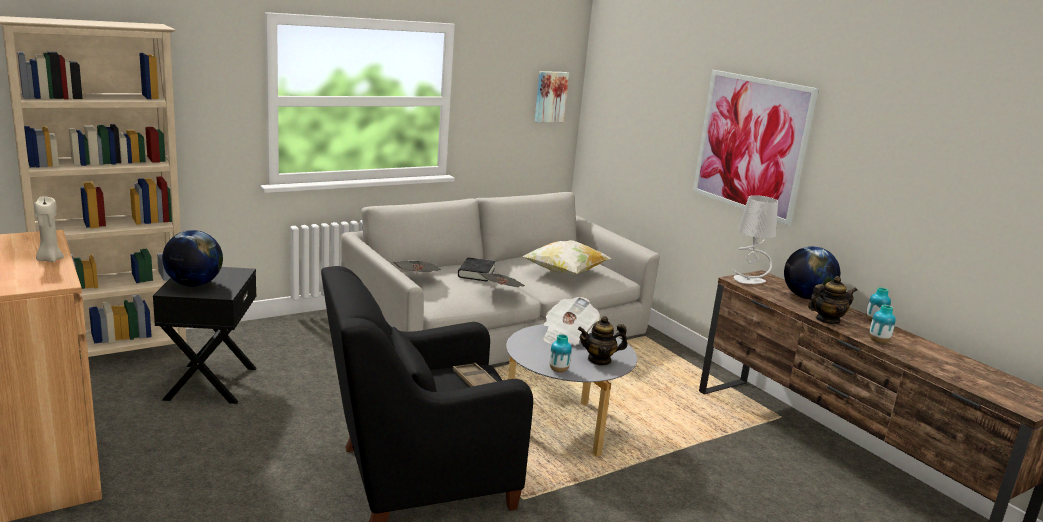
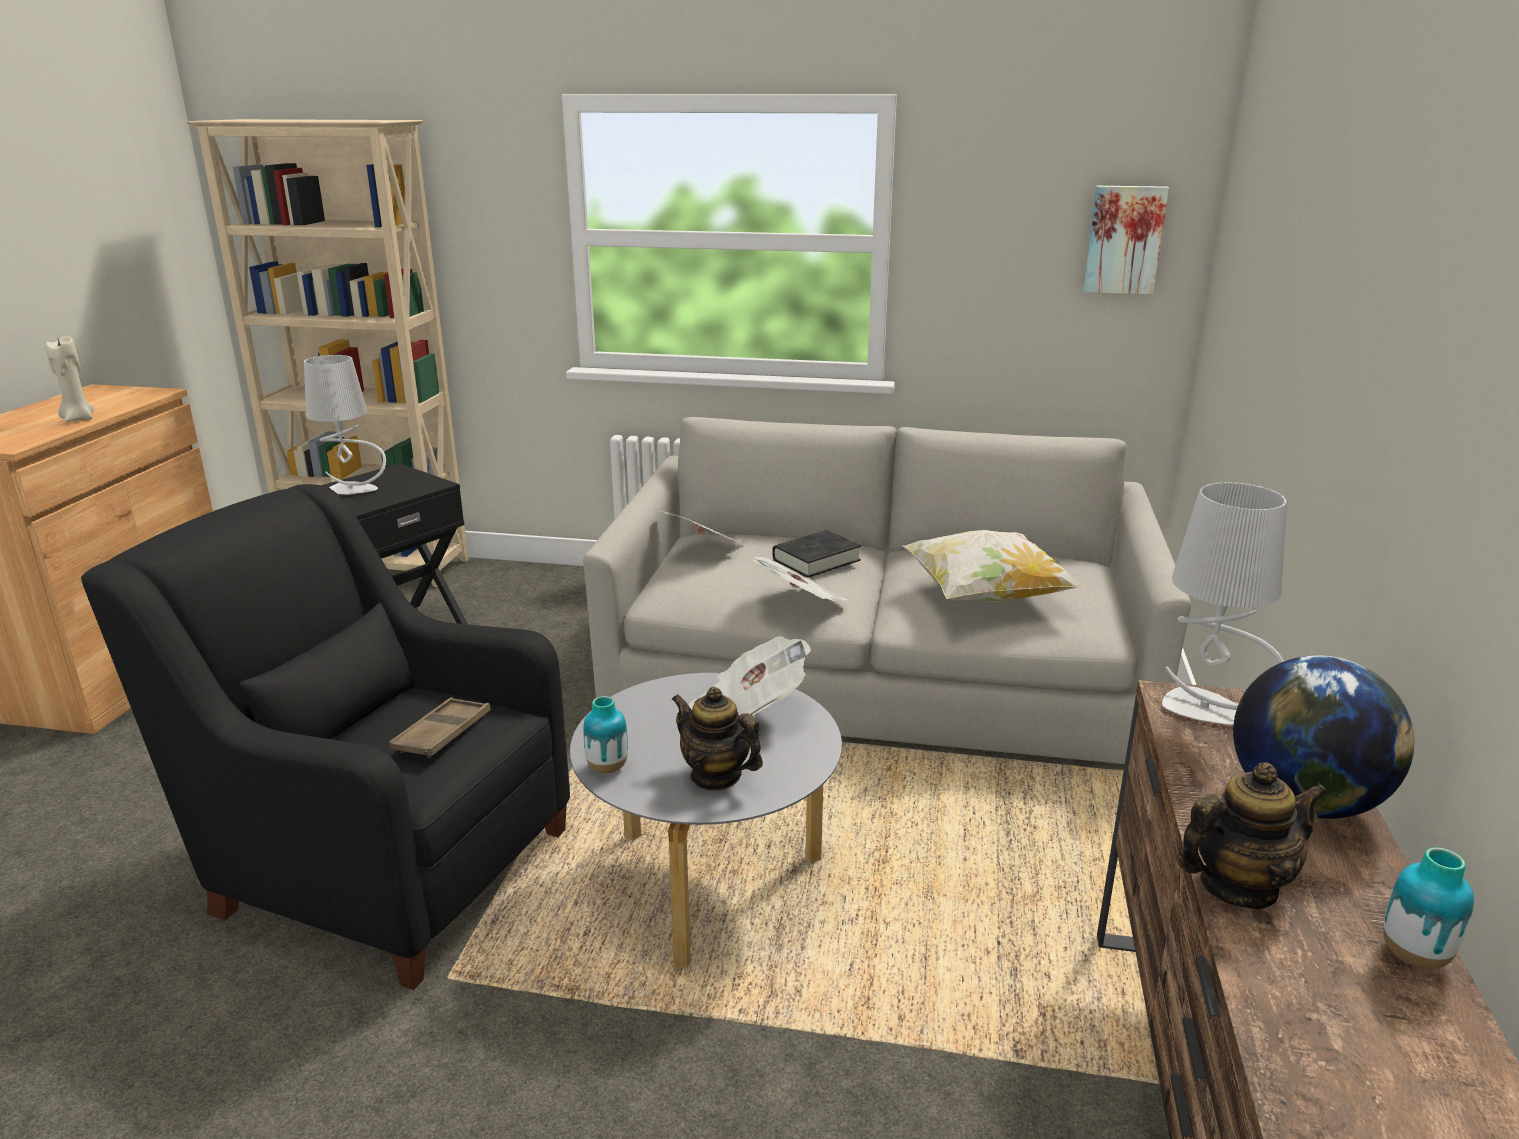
camera: 45 degrees right, 5 degrees up
(194, 284) = (352, 490): globe -> grey table lamp
(751, 144) = (1361, 349): picture -> none
(827, 320) = (1237, 886): teapot -> teapot turned 45 degrees counterclockwise
(878, 341) = (1293, 1019): vase -> none

